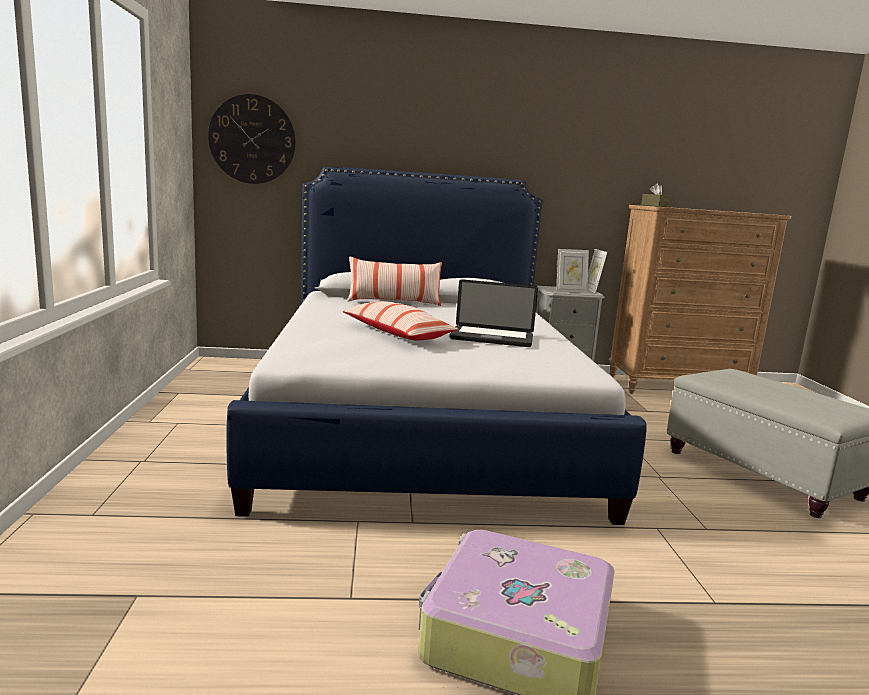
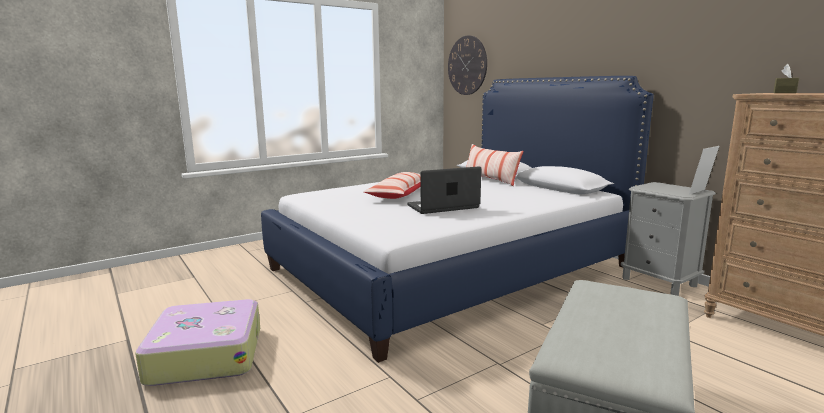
camera: 60 degrees right, 0 degrees up
(491, 338) = (443, 207): laptop -> laptop turned 90 degrees clockwise
(570, 291) = (663, 189): picture frame -> none

